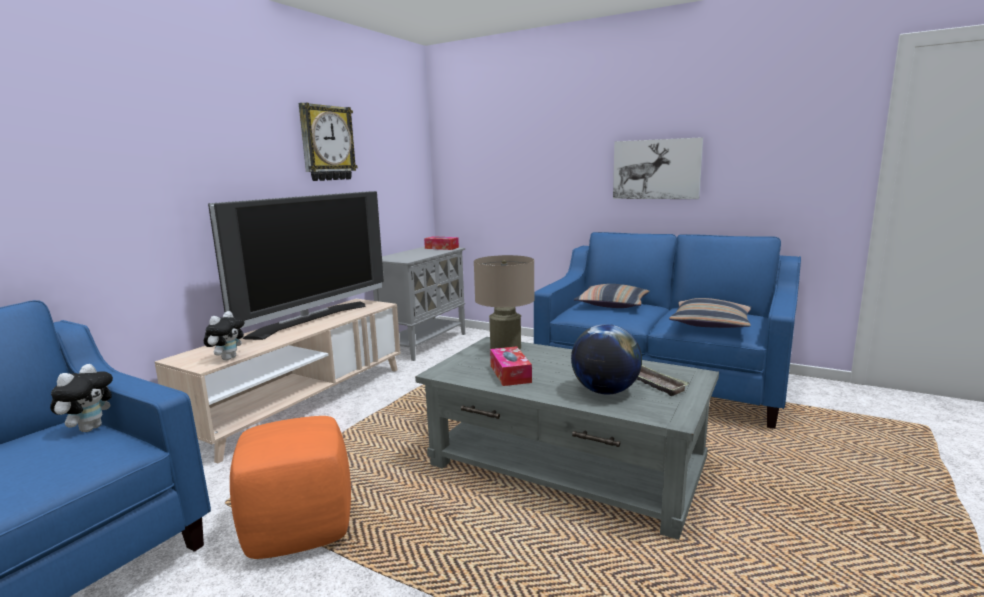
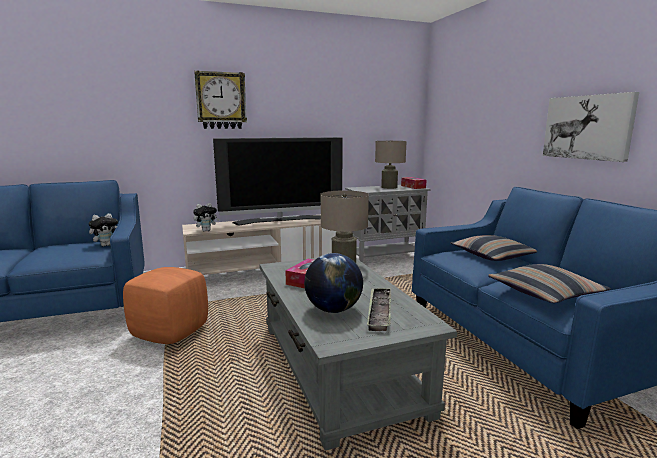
camera: 40 degrees right, 0 degrees up
(327, 143) = (320, 102): wall clock -> wall clock (221, 100)
(418, 252) = (389, 187): none -> beige table lamp

